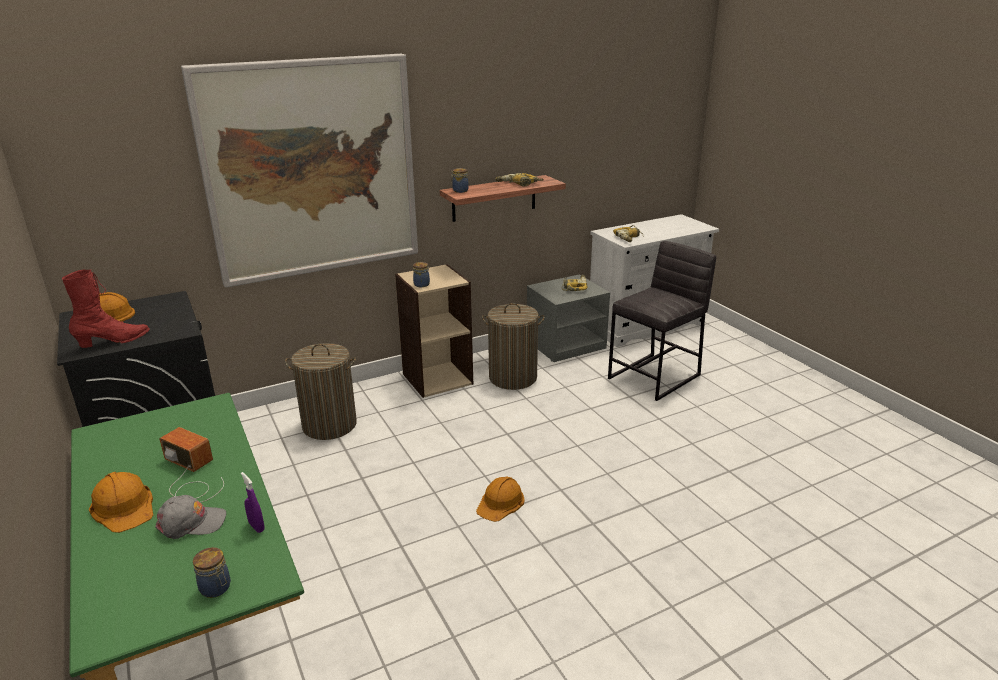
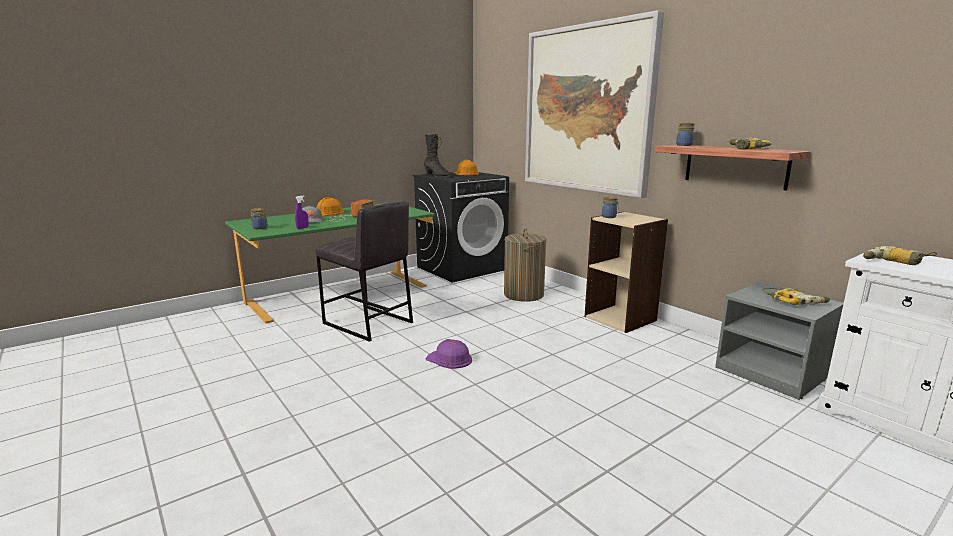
camera: 80 degrees right, 10 degrees down
(114, 341) = (437, 176): red boot -> black boot
(501, 503) = (449, 359): orange hard hat -> purple hard hat
(513, 378) = (657, 349): laundry basket -> none
(655, 376) = (765, 442): grey stool -> grey stool (367, 323)

